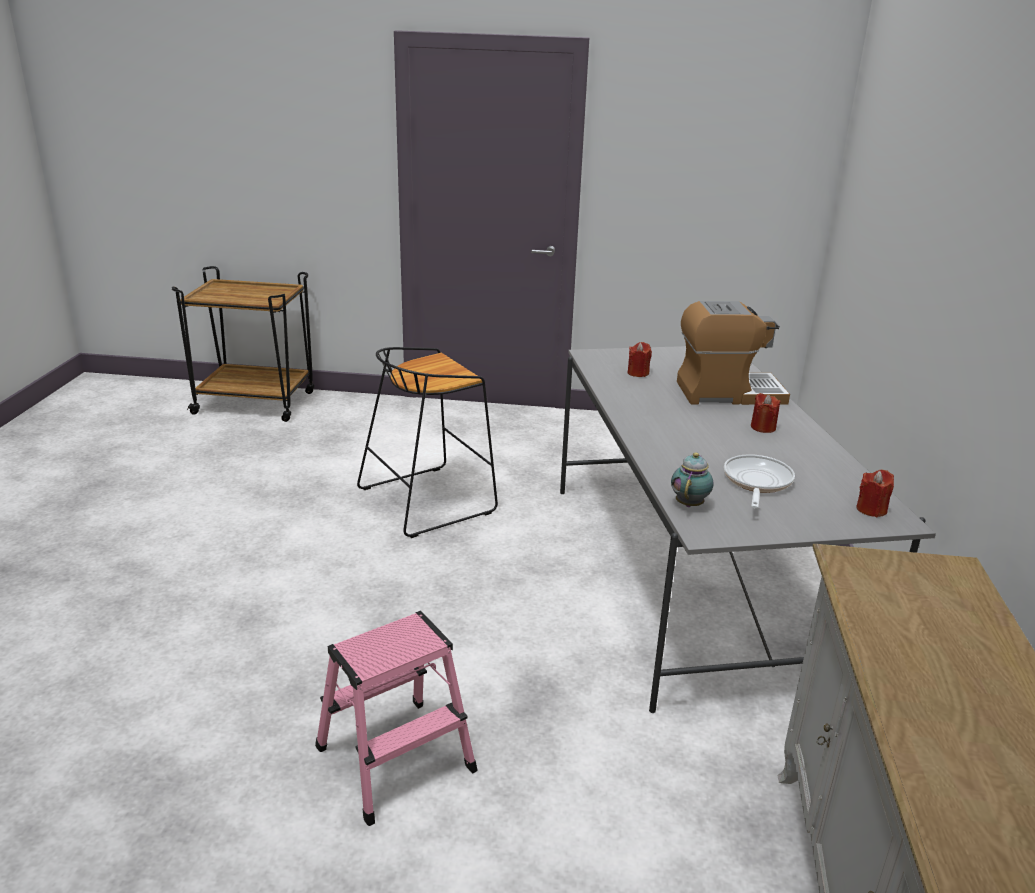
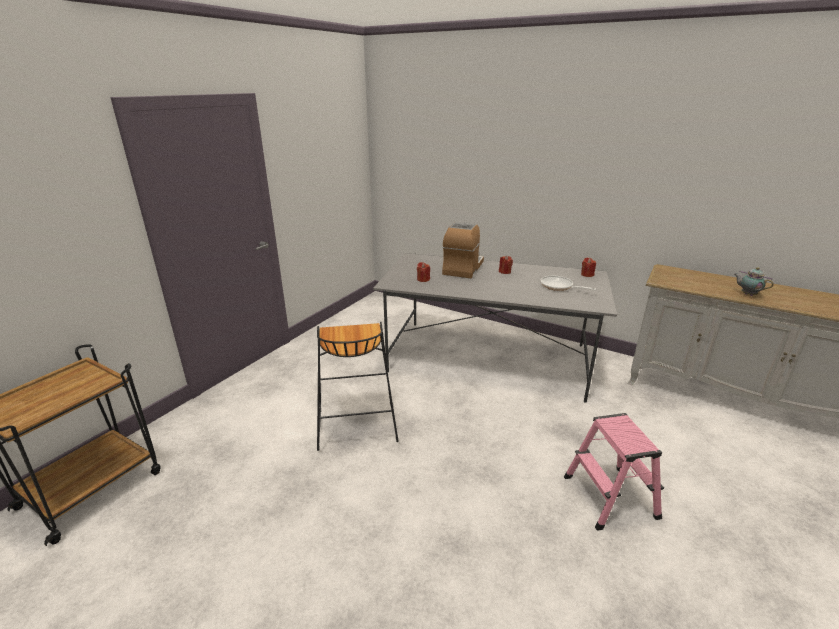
camera: 65 degrees left, 0 degrees up
(690, 503) = (575, 303): teapot -> teapot (747, 294)

